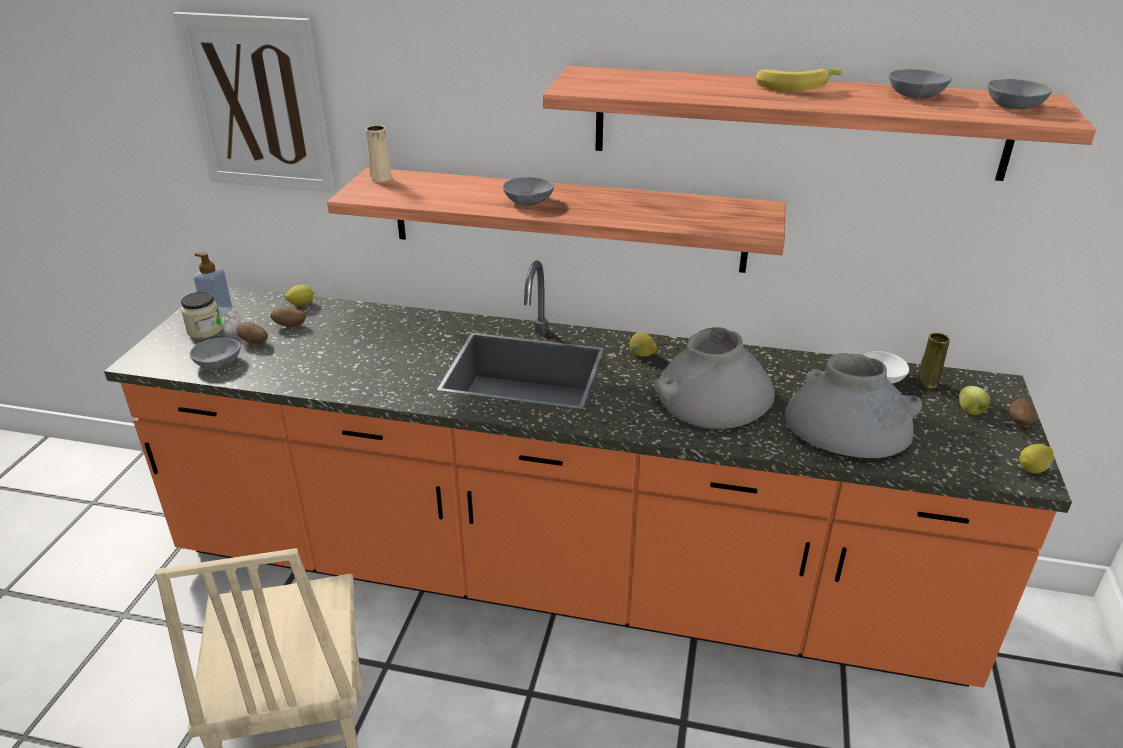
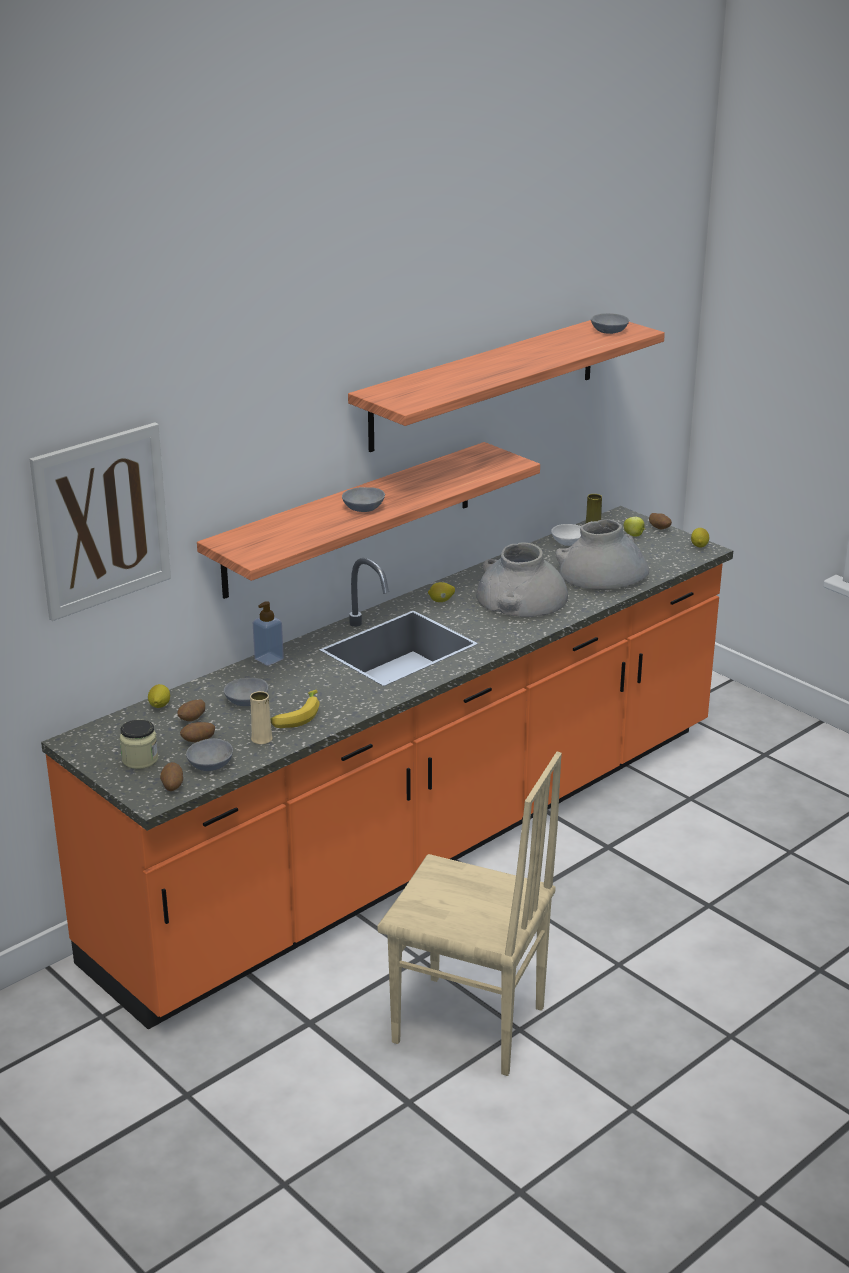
camera: 55 degrees left, 5 degrees down
(168, 360) = (172, 786): none -> potato
(218, 312) = (112, 747): soap dispenser -> soap dispenser (269, 659)
(381, 178) = (234, 542): beige vase -> beige vase (261, 739)
(794, 86) = (498, 358): banana -> banana (296, 716)
(916, 94) = (558, 340): grey bowl -> grey bowl (246, 699)

